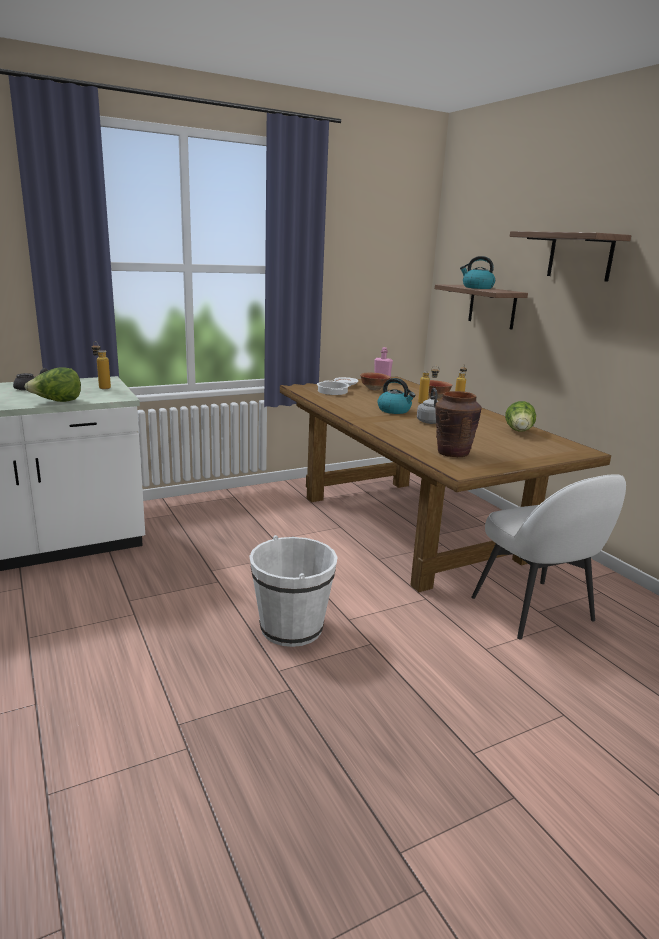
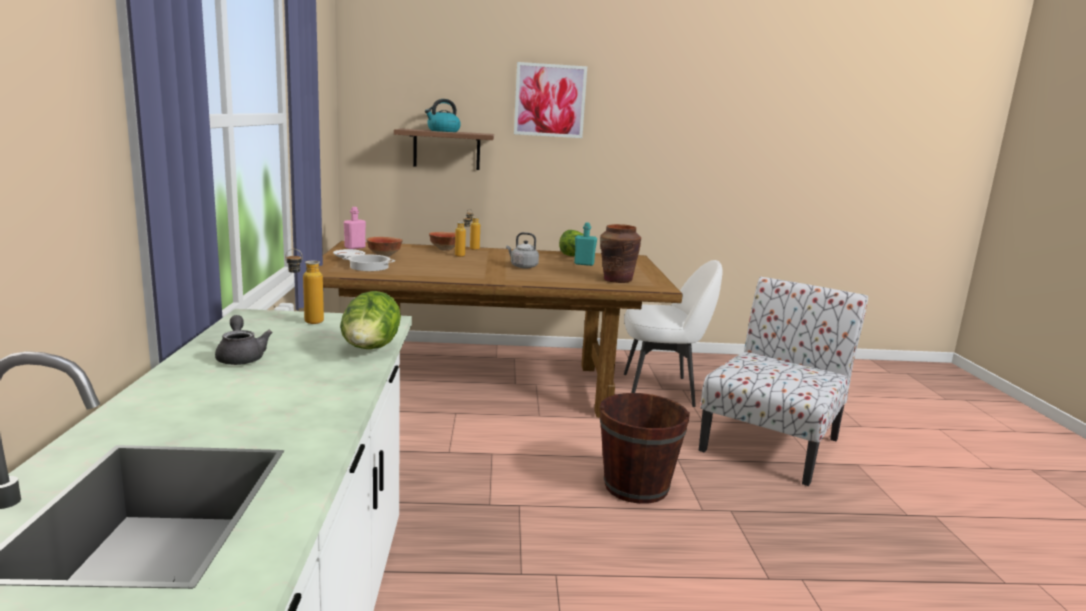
camera: 65 degrees left, 5 degrees down
(291, 628) = (636, 486): white bucket -> brown bucket
(394, 410) = (474, 266): kettle -> none
(487, 708) = (772, 443): none -> chair
(493, 437) = (584, 264): none -> turquoise bottle
(580, 256) = (550, 100): shelf -> picture

